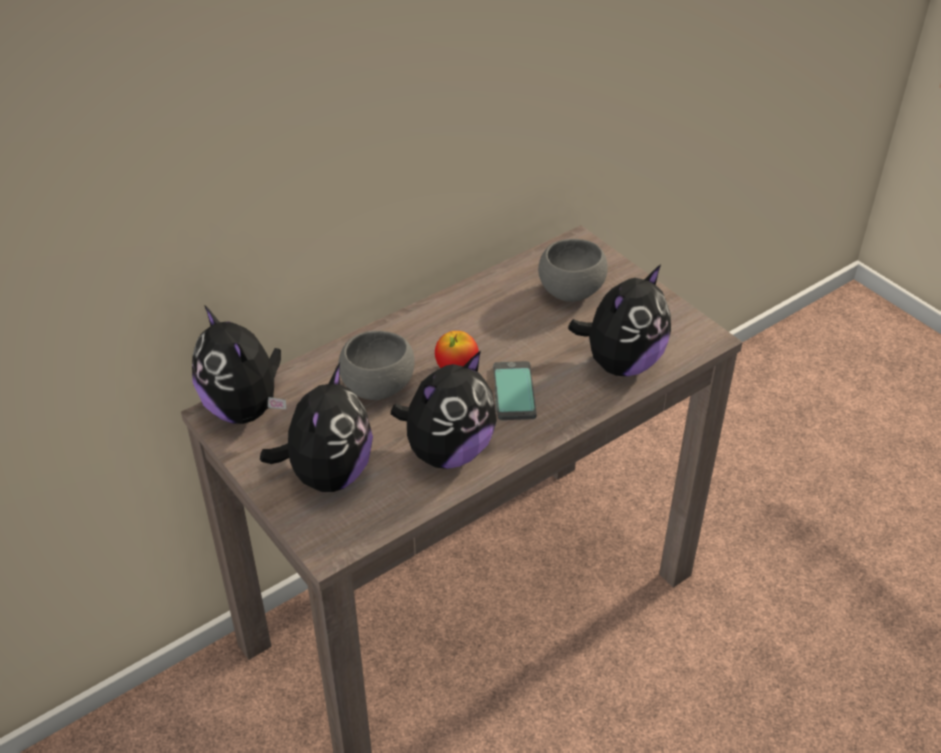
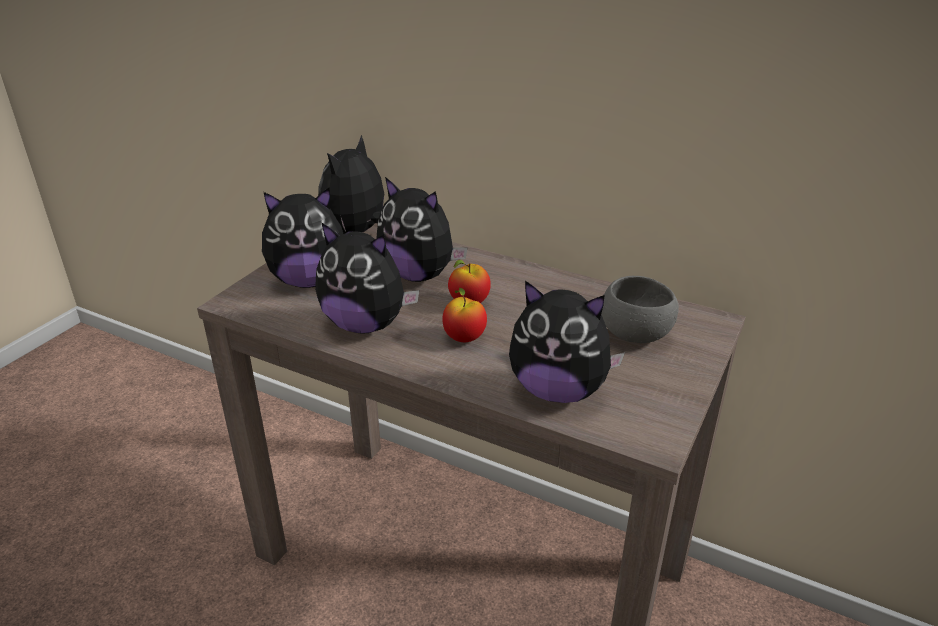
camera: 65 degrees right, 10 degrees down
(378, 388) = (419, 275): grey bowl -> plush toy
(513, 392) = (464, 338): phone -> apple

